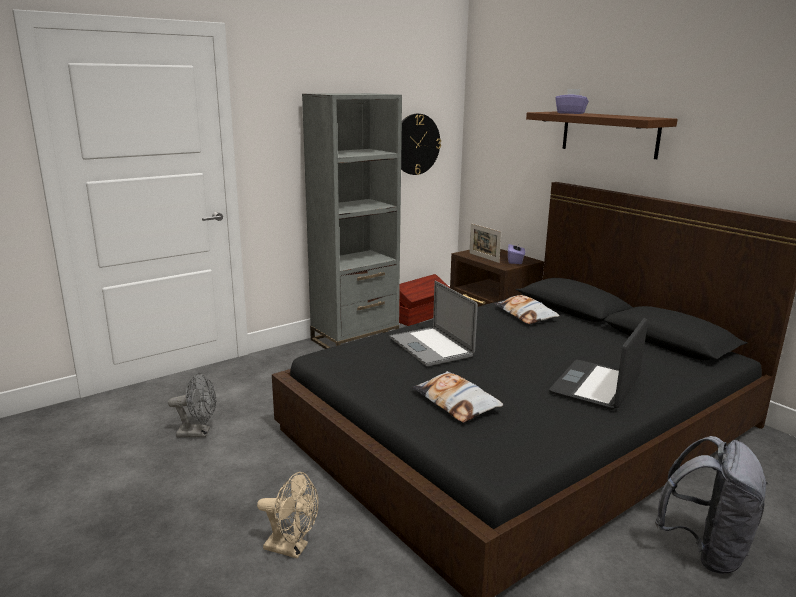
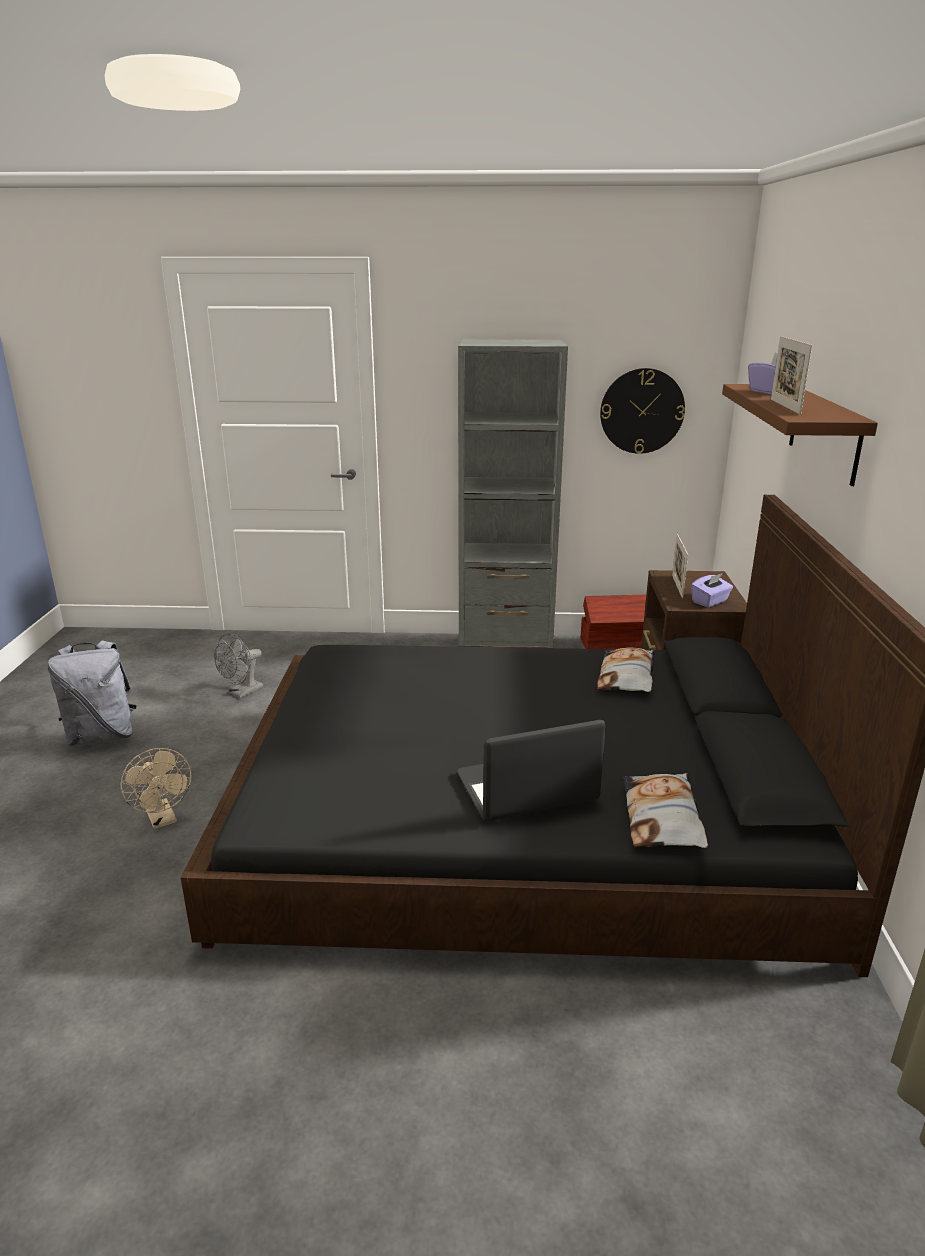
camera: 40 degrees right, 5 degrees up
(199, 433) = (242, 693): grey fan -> grey fan turned 90 degrees clockwise
(431, 346) = (438, 676): laptop -> none
(456, 402) = (353, 742): pillow -> pillow (663, 818)
(611, 116) = (785, 406): none -> picture frame
(704, 550) = (489, 1045): grey backpack -> grey backpack (102, 736)

